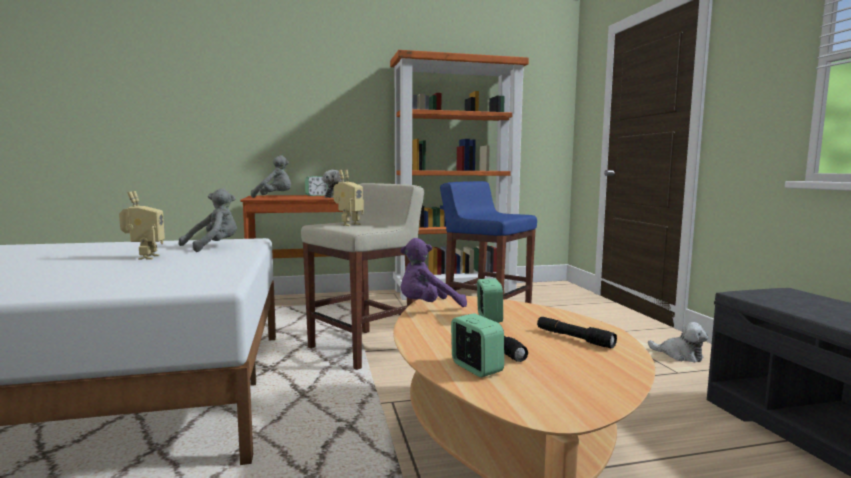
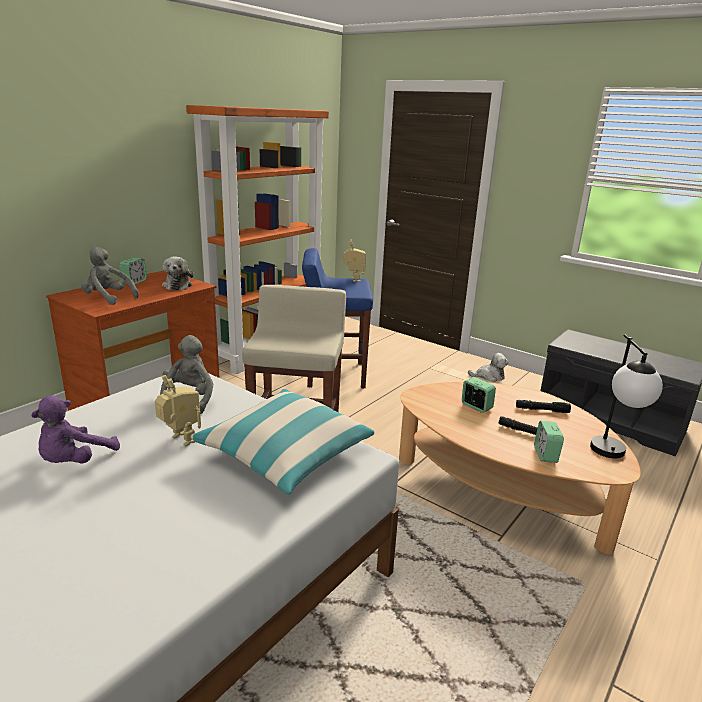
camera: 40 degrees left, 15 degrees up
(175, 272) = (285, 452): none -> pillow
(275, 197) = (108, 298): grey plush toy -> grey plush toy turned 120 degrees counterclockwise
(348, 224) = (287, 338): toy robot -> toy robot (353, 279)
(427, 307) = (425, 408): purple plush toy -> purple plush toy (75, 461)
(476, 368) = (545, 455): alarm clock -> alarm clock turned 105 degrees counterclockwise
(581, 399) = (612, 457): none -> table lamp

